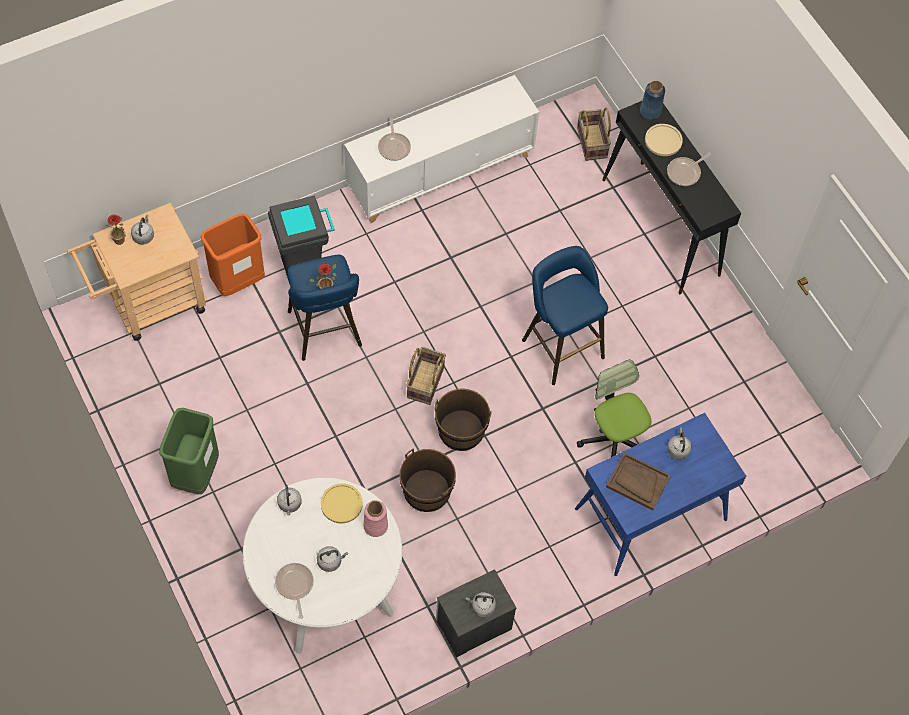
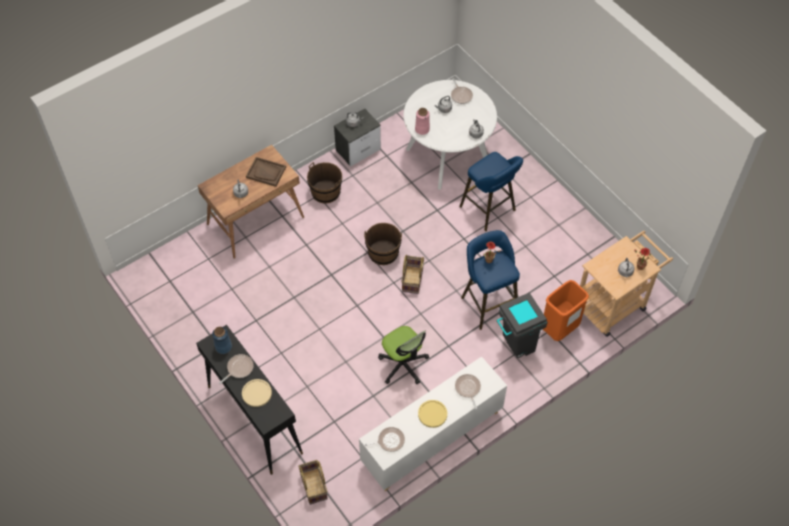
camera: 175 degrees right, 5 degrees down
(196, 473) = (544, 205): green trash can -> none
(341, 504) = (445, 137): yellow plate -> yellow plate (432, 414)
(426, 491) = (398, 215): brown bucket -> brown bucket (325, 192)
(502, 104) = (389, 441): none -> frying pan
(560, 345) = (323, 318): blue stool -> blue stool (489, 210)
(613, 439) = (282, 262): office chair -> office chair (403, 365)
(650, 111) = (268, 418): blue vase -> blue vase (223, 347)
(650, 515) = (256, 220): blue desk -> brown desk

